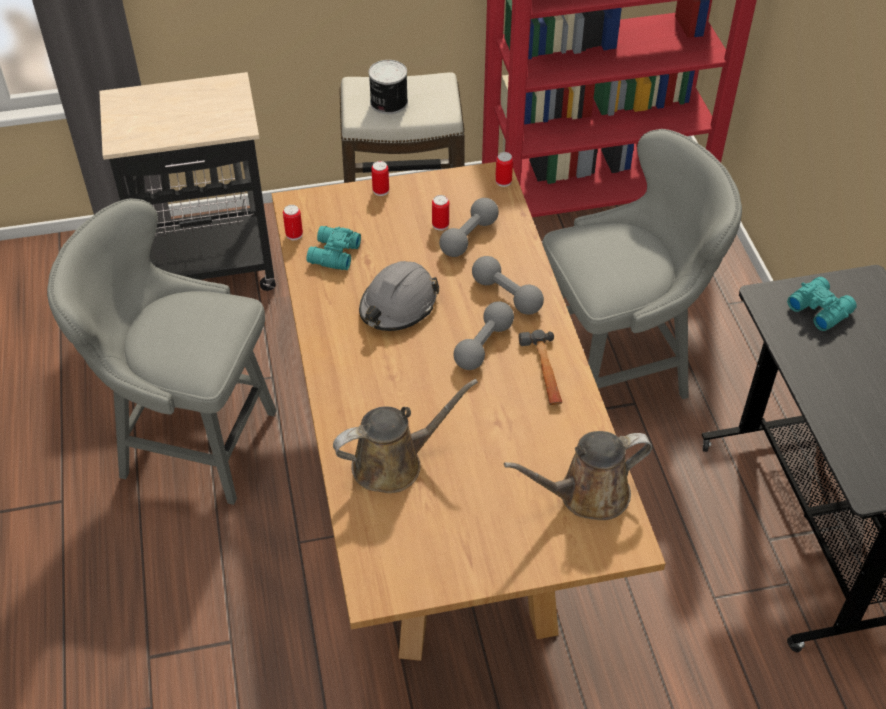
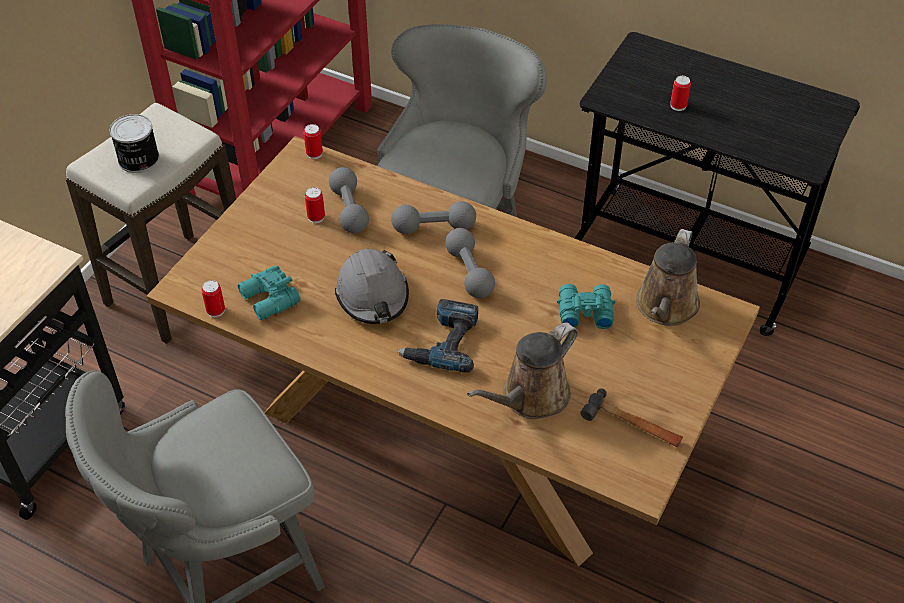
camera: 50 degrees left, 0 degrees up
(381, 190) = (233, 227): can -> can (678, 105)
(394, 463) = (530, 397): brown watering can -> brown watering can turned 150 degrees counterclockwise
(395, 374) = (442, 341): none -> power drill
(544, 371) = (531, 256): hammer -> hammer (632, 425)
(819, 308) = (638, 82): turquoise binoculars -> turquoise binoculars (583, 311)

